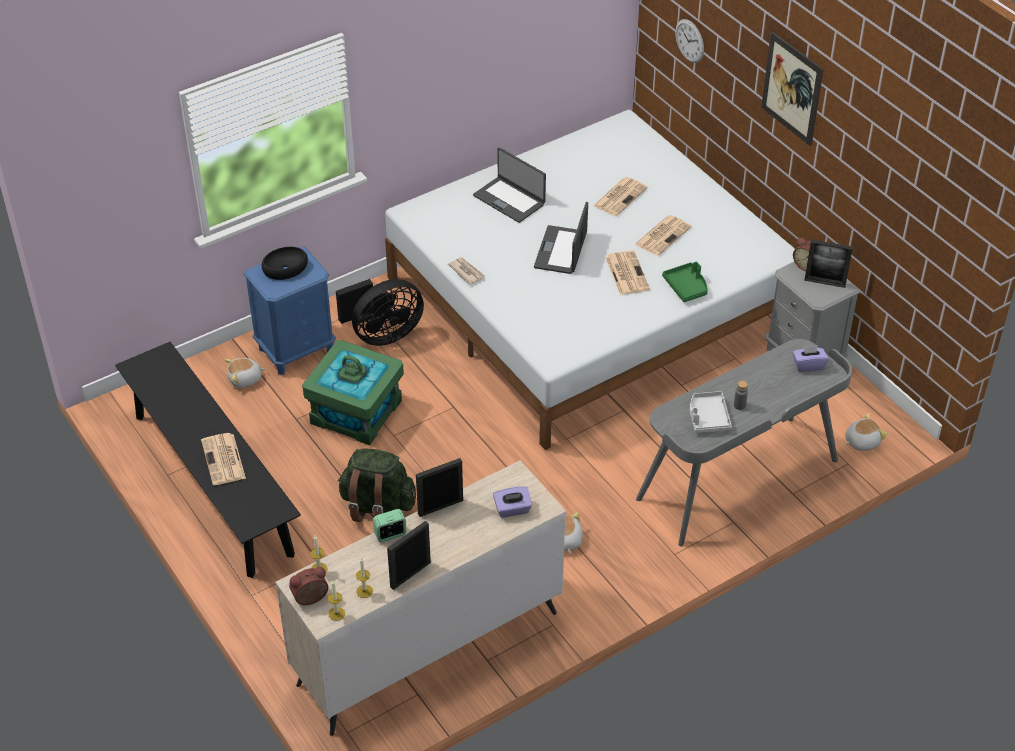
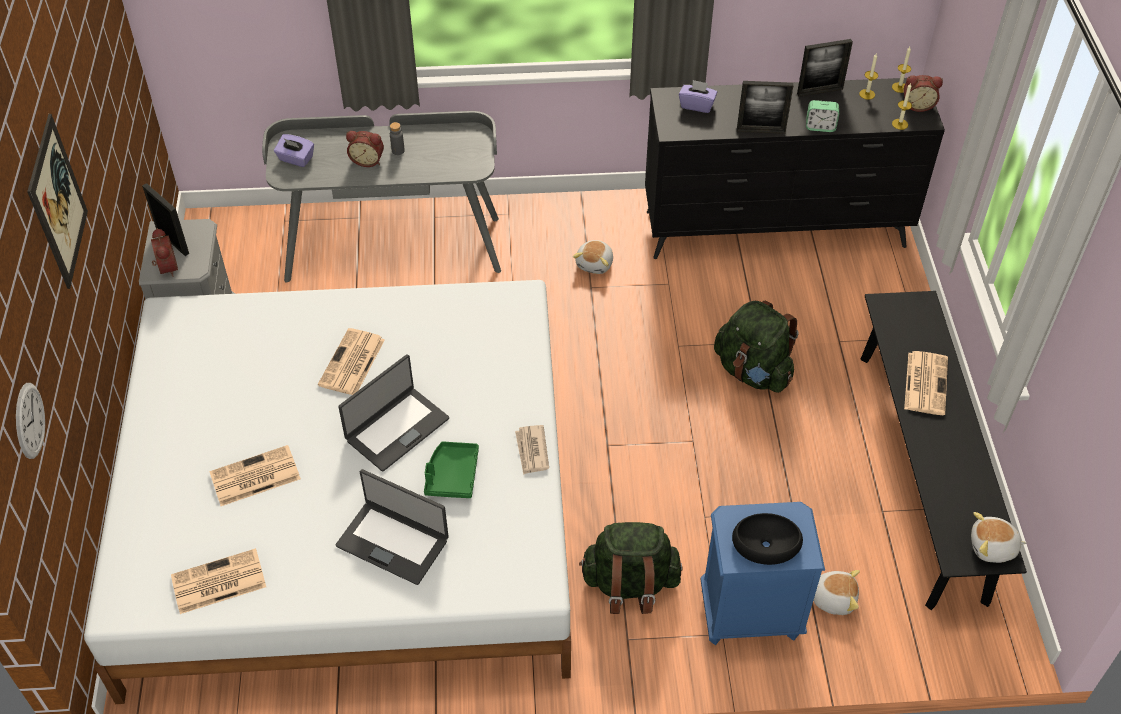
camera: 150 degrees left, 5 degrees up
(355, 412) = (720, 489): green storage box -> none
(382, 334) = (630, 584): black fan -> green backpack
(427, 648) = (776, 230): beige dresser -> black dresser
(509, 199) = (393, 542): laptop -> laptop turned 135 degrees clockwise
(663, 235) = (262, 394): newspaper -> newspaper (217, 582)
(686, 287) = (306, 316): green tray -> green tray (452, 475)
(708, 417) = (437, 152): grey tray -> none
(754, 388) = (367, 160): none -> alarm clock
(861, 441) = (250, 233): plush toy -> plush toy (992, 548)

